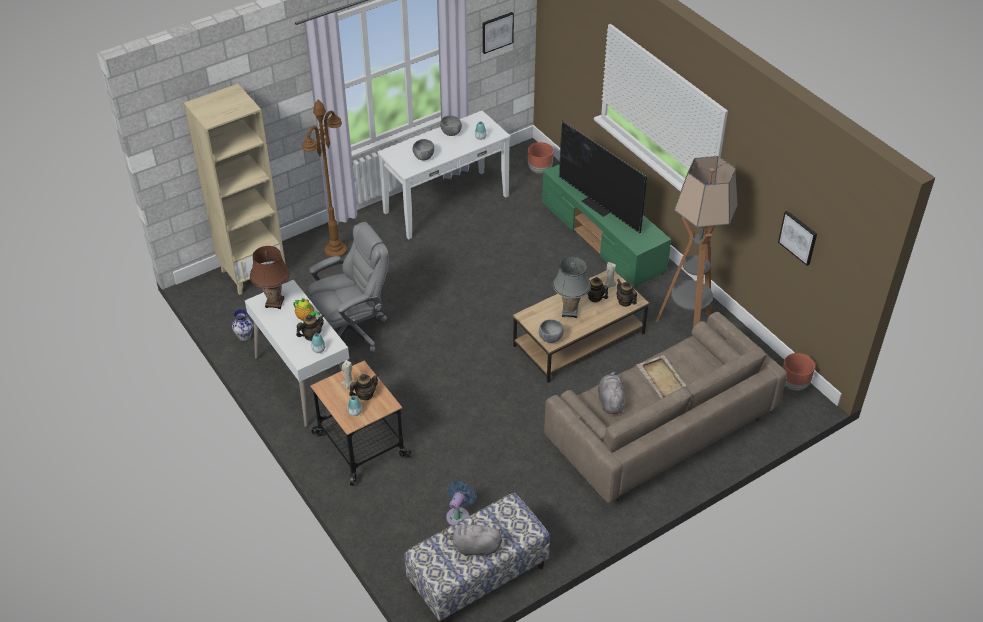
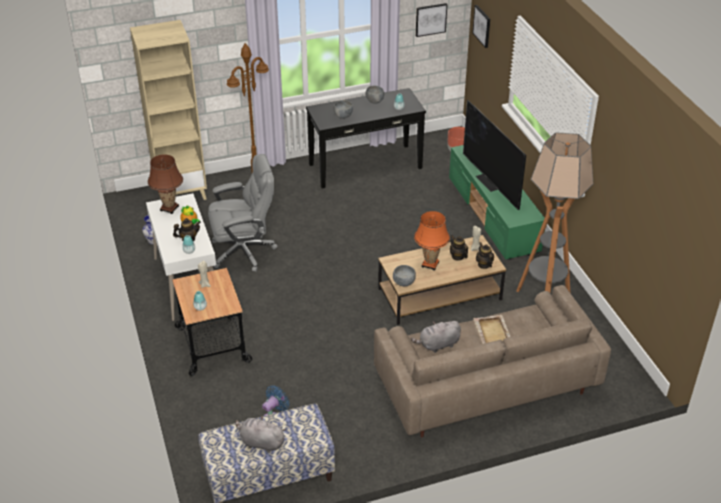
camera: 15 degrees right, 5 degrees down
(365, 395) = (215, 295): teapot -> none
(446, 204) = (365, 166): white console table -> black console table
(570, 312) = (430, 264): grey table lamp -> orange table lamp
(610, 401) = (437, 345): grey plush toy -> grey plush toy turned 120 degrees counterclockwise
(794, 384) = (629, 369): brown planter -> none
(798, 237) = (644, 222): picture -> picture (482, 26)

